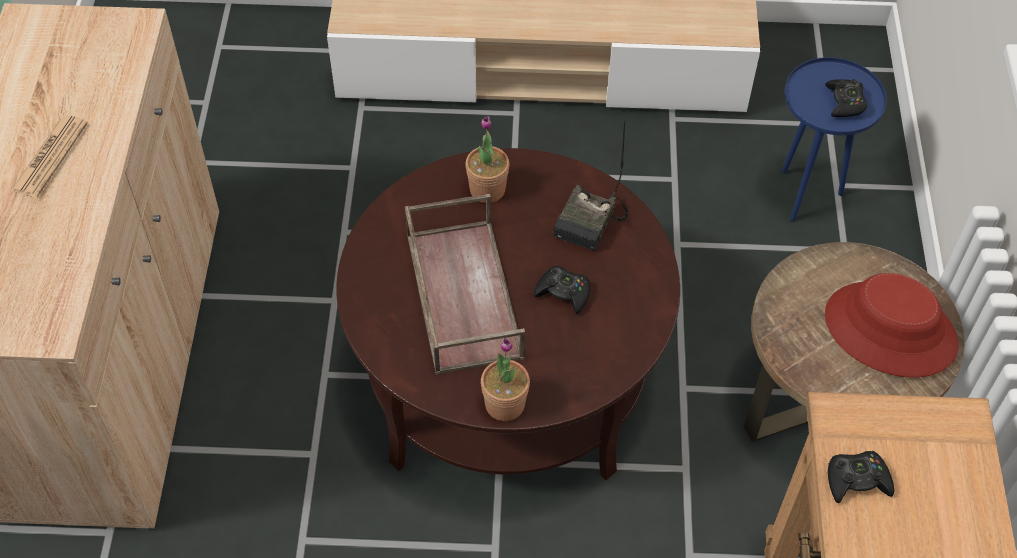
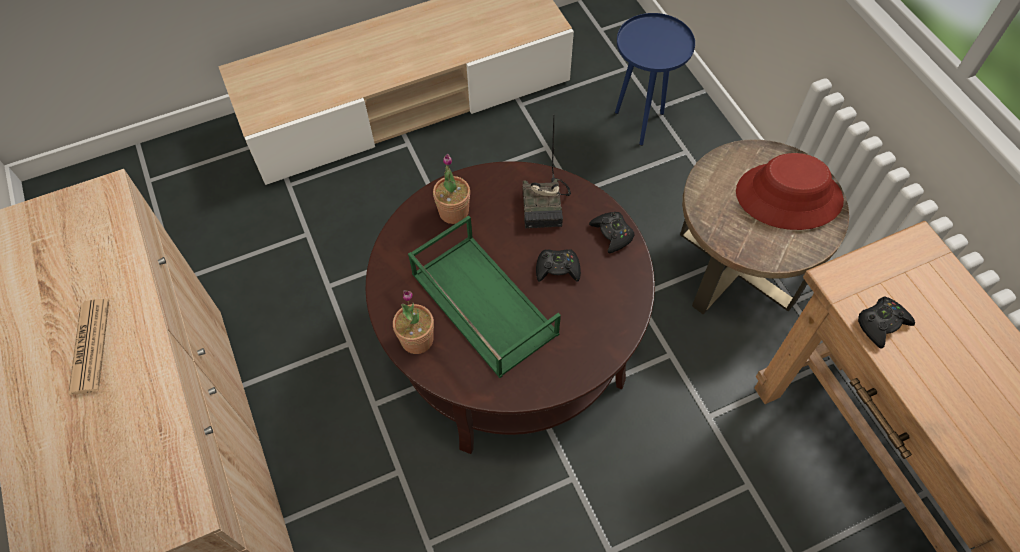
camera: 25 degrees left, 5 degrees up
(461, 294) = (481, 304): brown tray -> green tray
(505, 404) = (565, 377): potted plant -> potted plant (417, 339)
(845, 102) = (665, 44): black game controller -> black game controller (612, 234)

